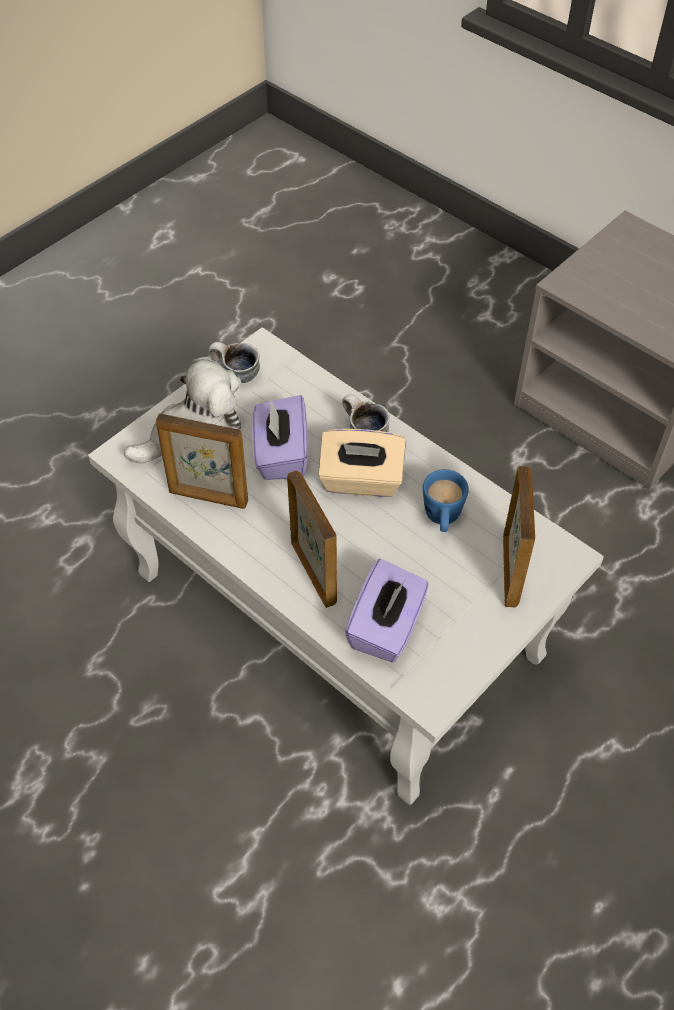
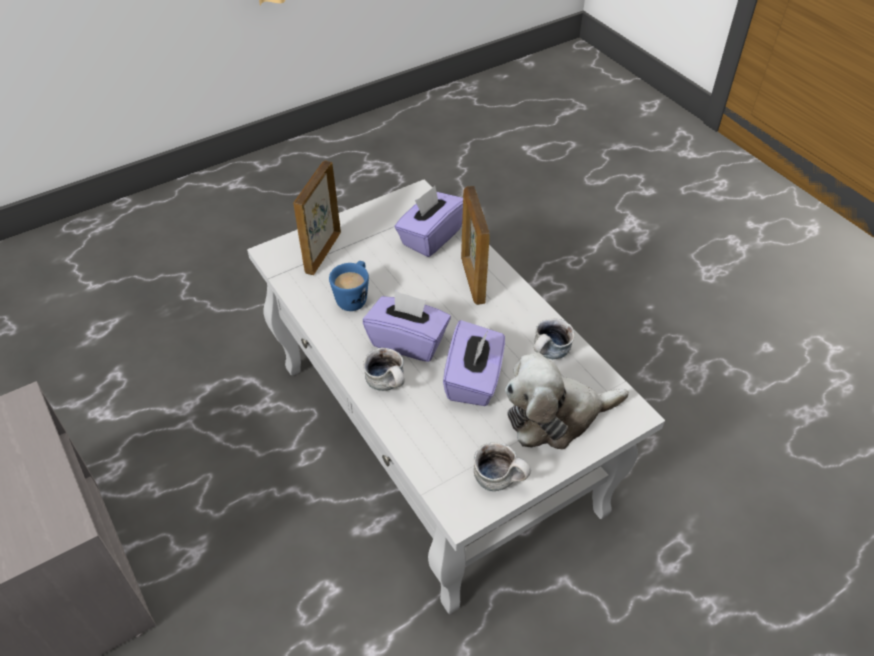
camera: 165 degrees left, 5 degrees down
(208, 497) = (549, 354): picture frame -> mug
(361, 481) = (408, 341): beige tissue box -> purple tissue box

